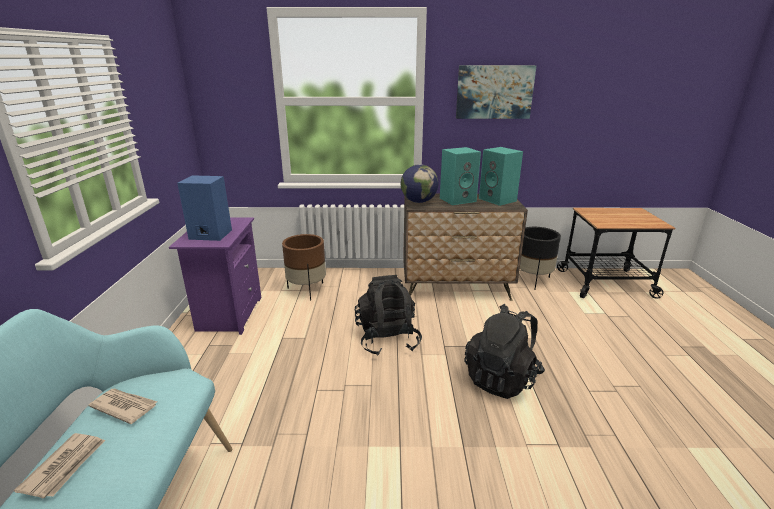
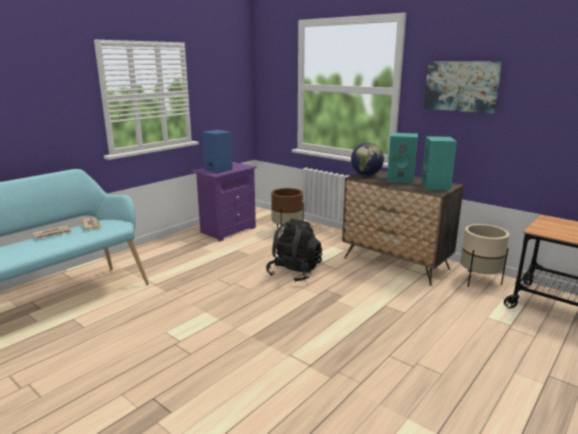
camera: 40 degrees right, 5 degrees down
(502, 378) = (334, 321): black backpack -> none
(532, 280) = (479, 280): black planter -> beige planter

